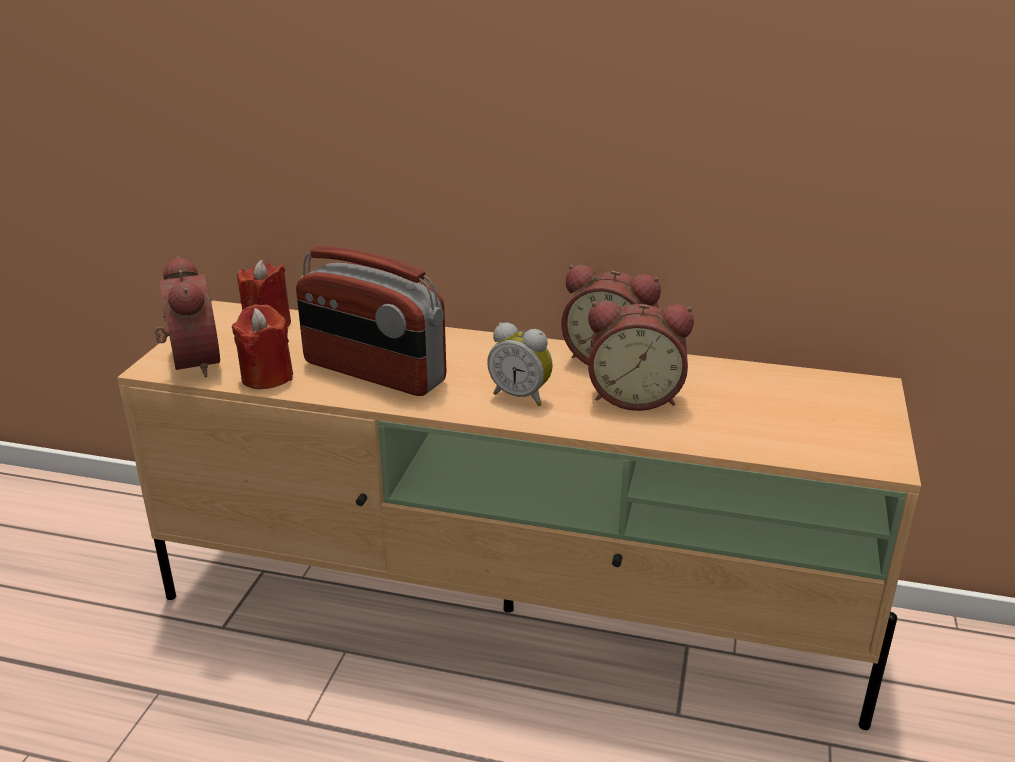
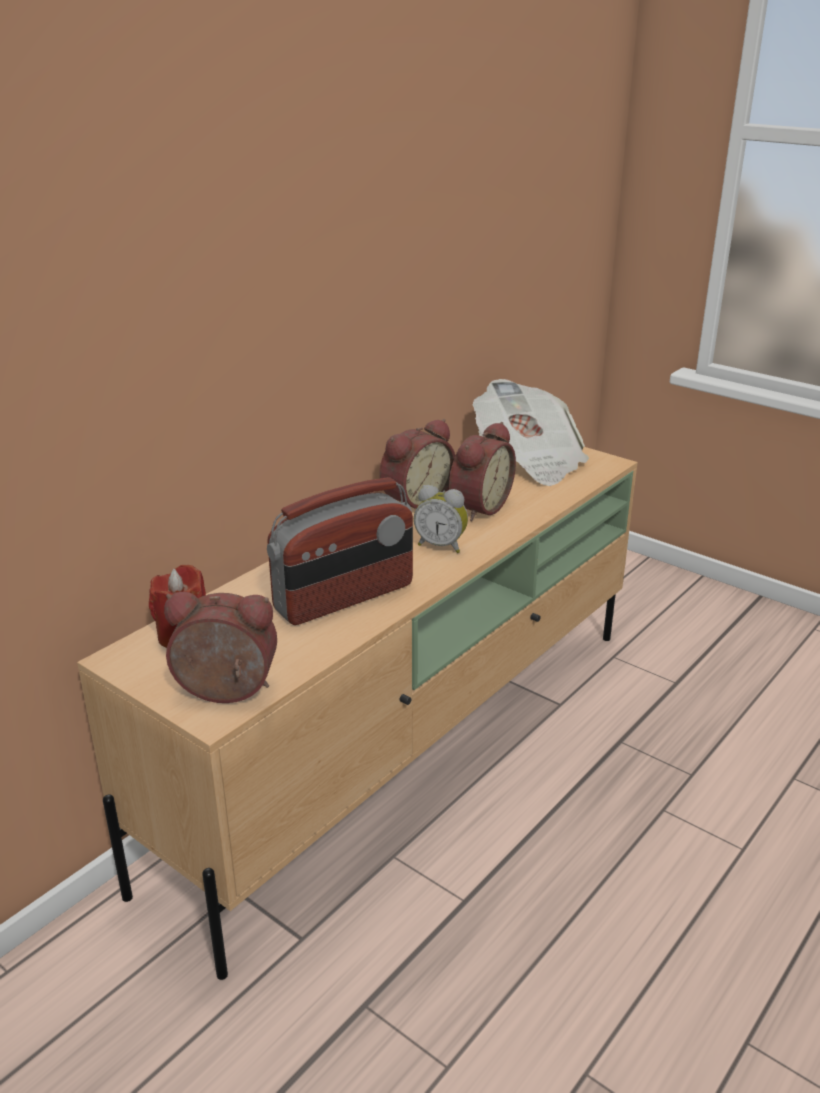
camera: 65 degrees left, 0 degrees up
(267, 377) = (301, 652): red candle -> none
(521, 396) = (441, 545): alarm clock -> alarm clock turned 60 degrees clockwise
(803, 403) = (529, 461): none -> newspaper

